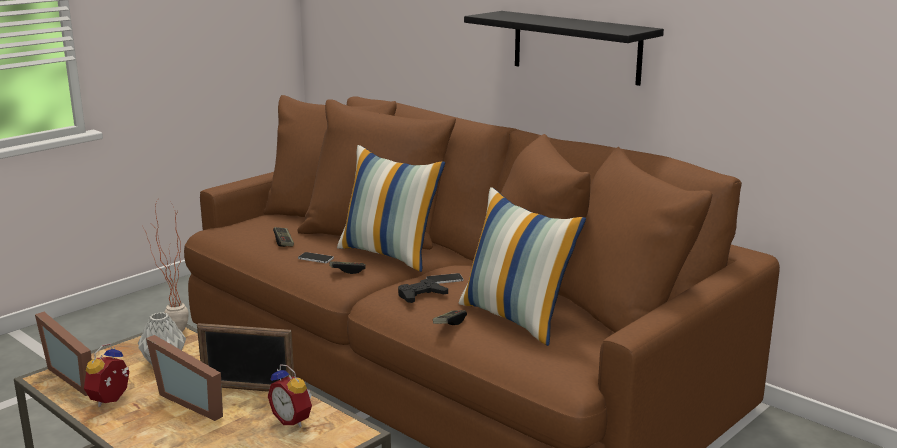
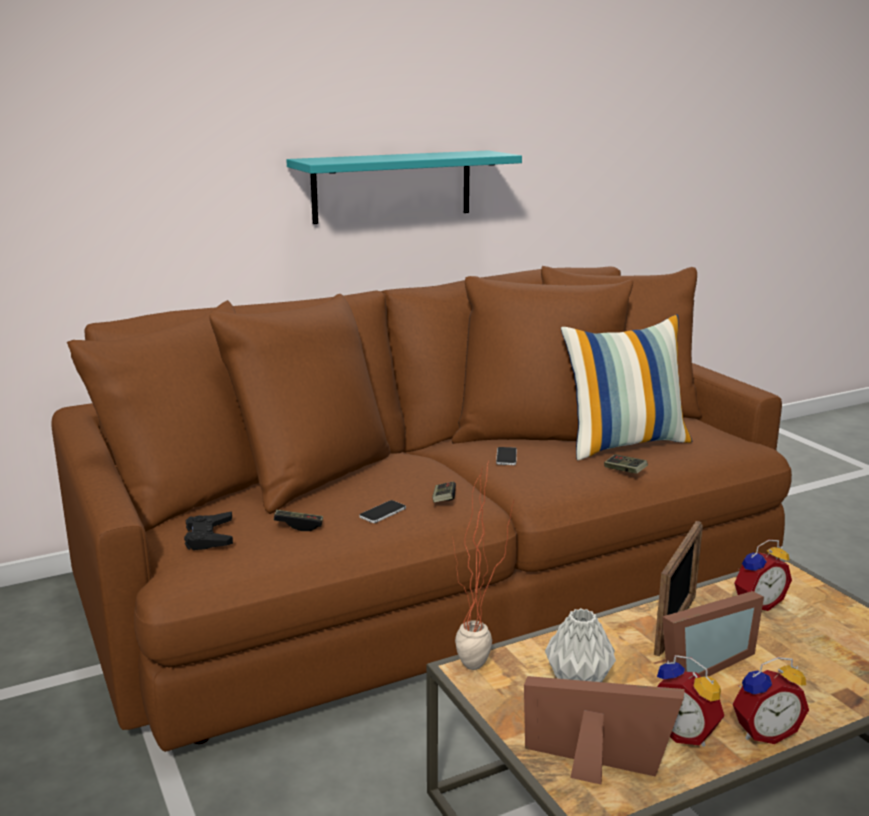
camera: 70 degrees left, 0 degrees up
(77, 376) = (595, 768): picture frame -> picture frame turned 135 degrees counterclockwise
(115, 426) = (763, 732): none -> alarm clock
(389, 254) = (407, 471): pillow -> none
(421, 296) = (545, 473): black game controller -> black game controller (209, 537)
(576, 47) = (392, 186): black shelf -> turquoise shelf

